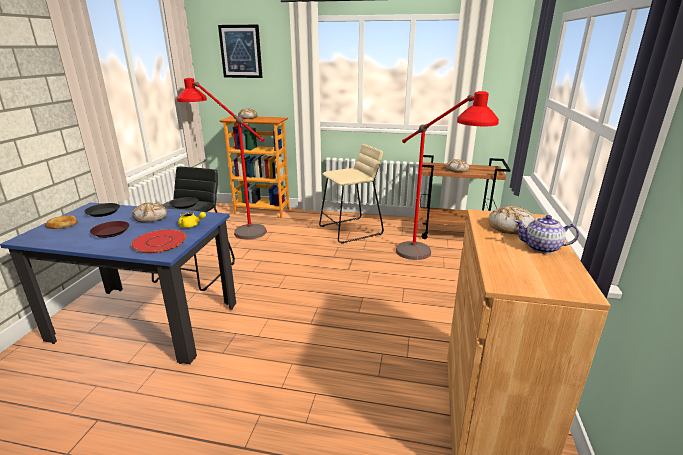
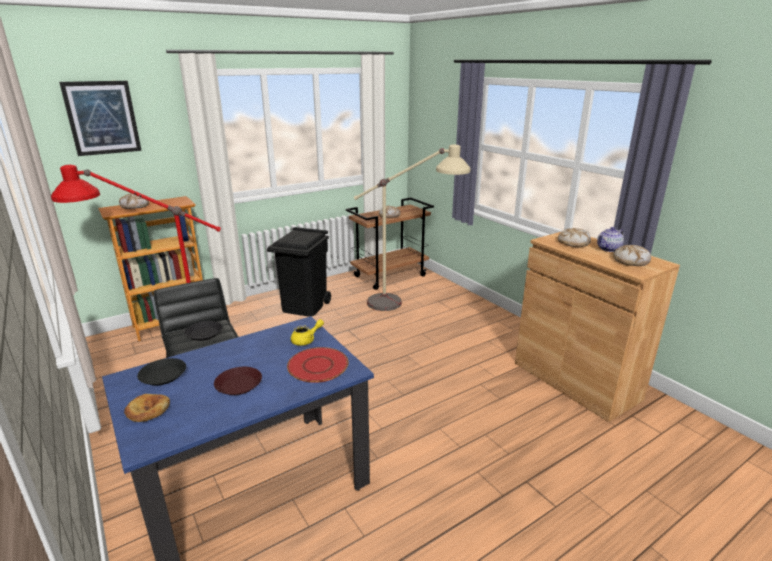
camera: 45 degrees left, 0 degrees up
(151, 217) = (242, 353): bread -> bread (631, 261)
(351, 230) = (304, 306): beige stool -> black trash can
(429, 262) = (408, 306): red floor lamp -> beige floor lamp

